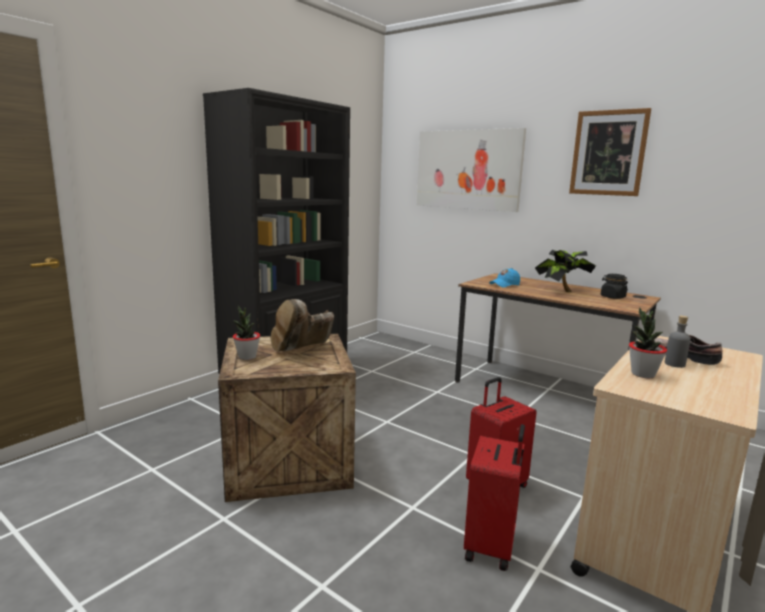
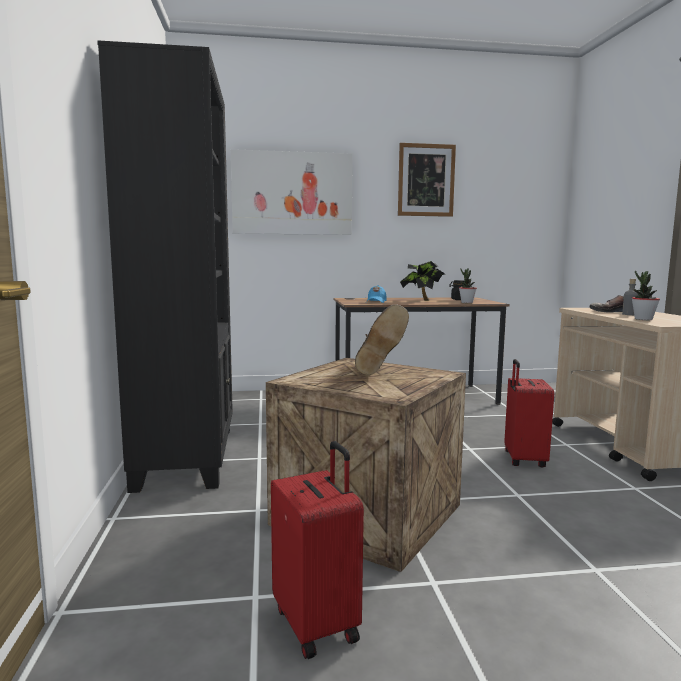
camera: 45 degrees left, 5 degrees down
(247, 357) = (353, 387): potted plant -> potted plant (467, 302)
(491, 546) = (597, 490): red suitcase -> red suitcase (318, 623)

